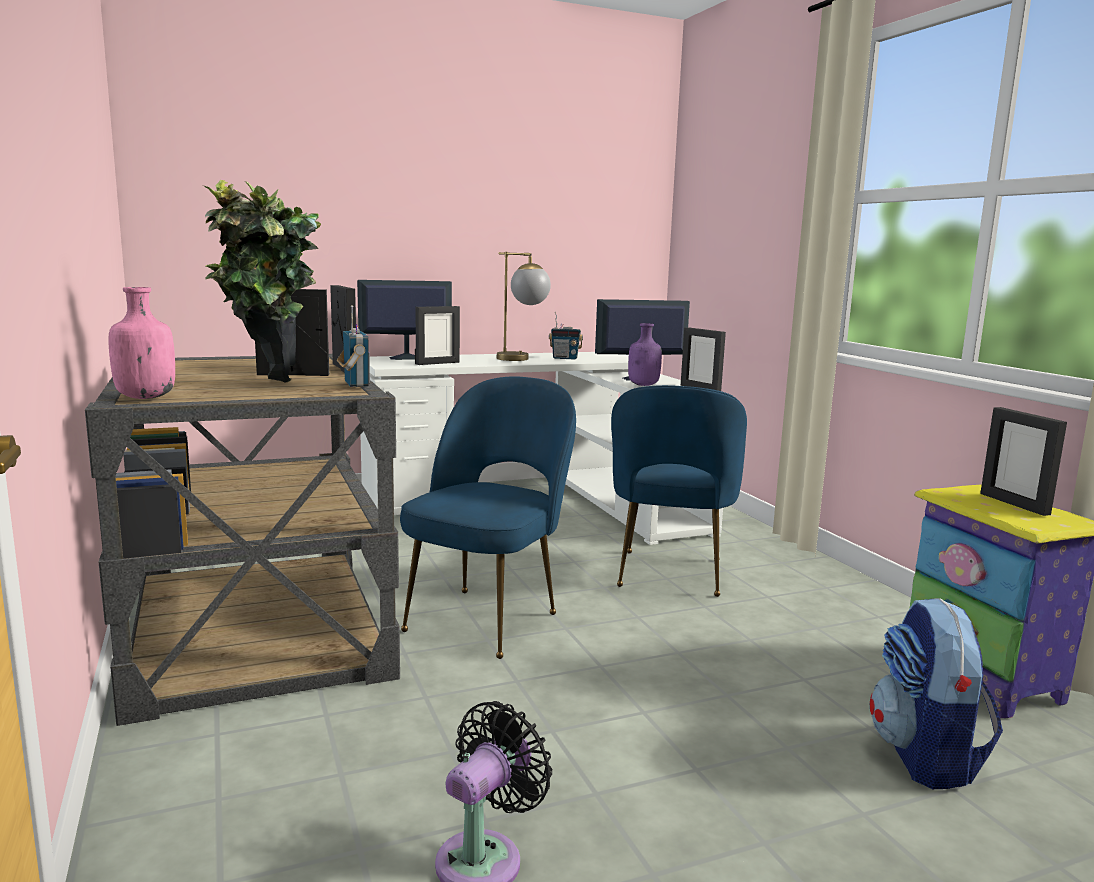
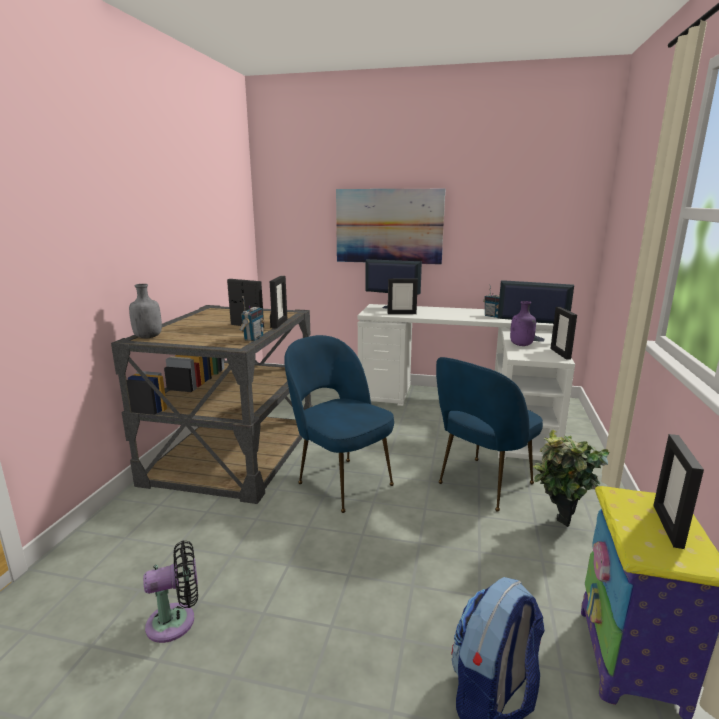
camera: 35 degrees right, 5 degrees up
(145, 397) = (148, 337): pink bottle -> grey bottle
(267, 387) = (213, 335): potted plant -> potted plant (557, 532)
(386, 227) = (389, 226): none -> picture
(488, 617) = (340, 481): blue chair -> blue chair turned 105 degrees counterclockwise
(522, 360) = (460, 315): table lamp -> none

